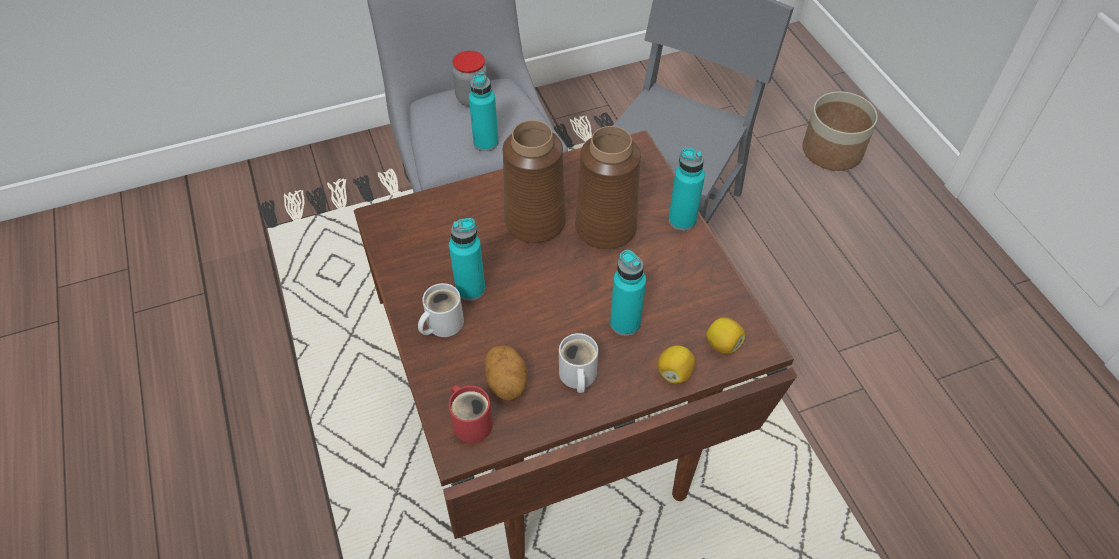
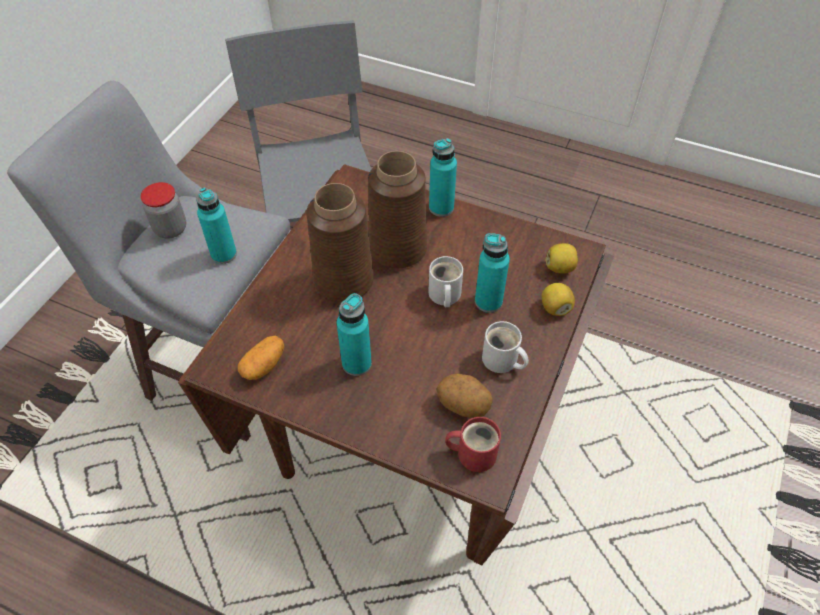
camera: 45 degrees left, 0 degrees up
(410, 240) = (264, 365): none -> potato
(441, 324) = (366, 405): white mug -> white mug (443, 295)
(832, 151) = (387, 132): planter -> none

